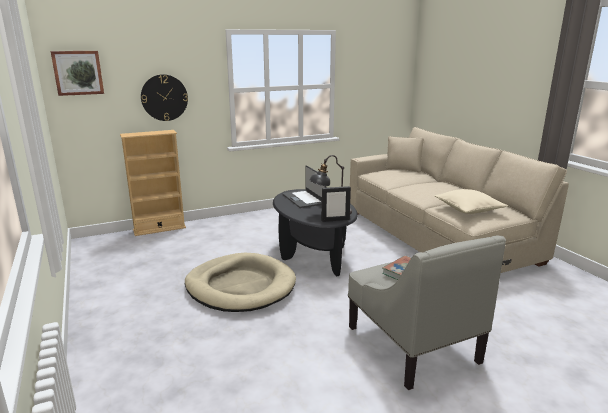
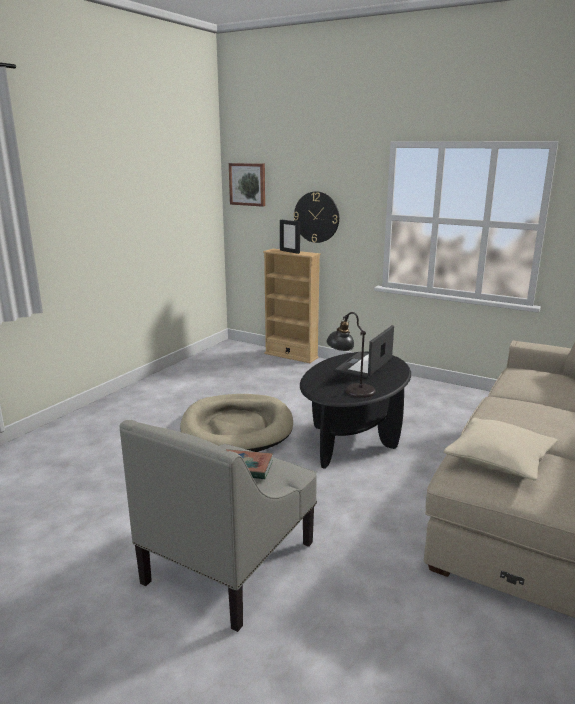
camera: 55 degrees right, 0 degrees up
(335, 219) = (331, 395): picture frame -> picture frame (290, 251)

